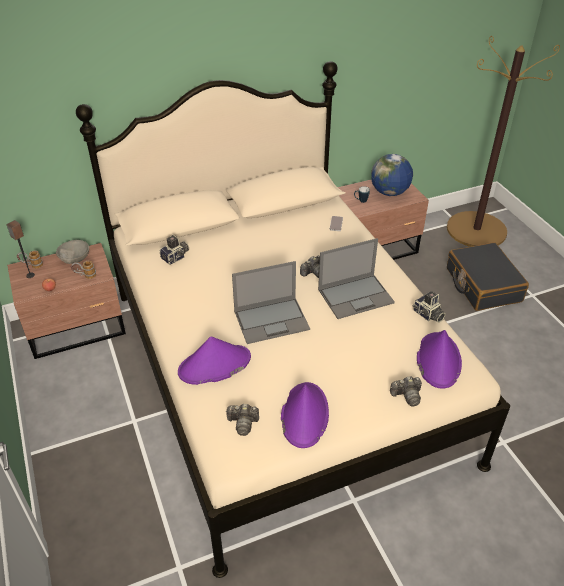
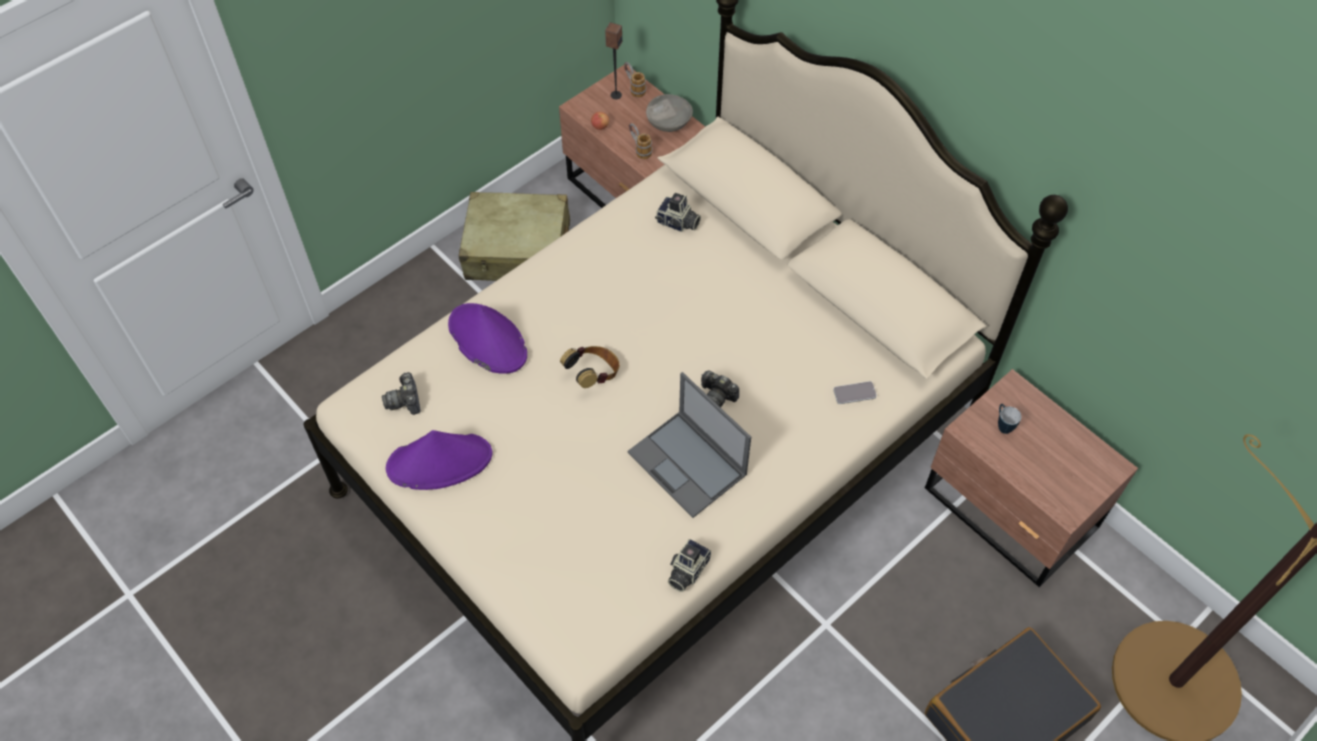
camera: 70 degrees right, 15 degrees up
(75, 402) = (518, 250): none -> beige suitcase
(272, 320) = (593, 375): laptop -> headphones
(389, 192) = (1056, 464): globe -> none
(407, 396) = (510, 572): camera -> none
(438, 360) = (592, 601): purple hat -> none

